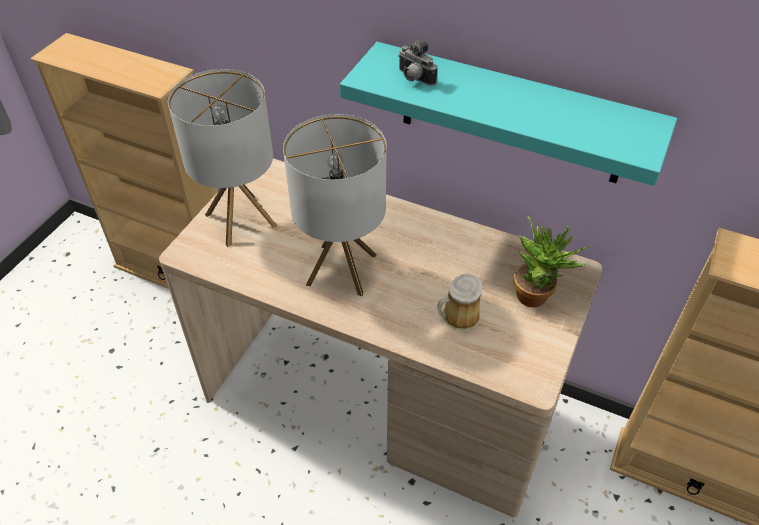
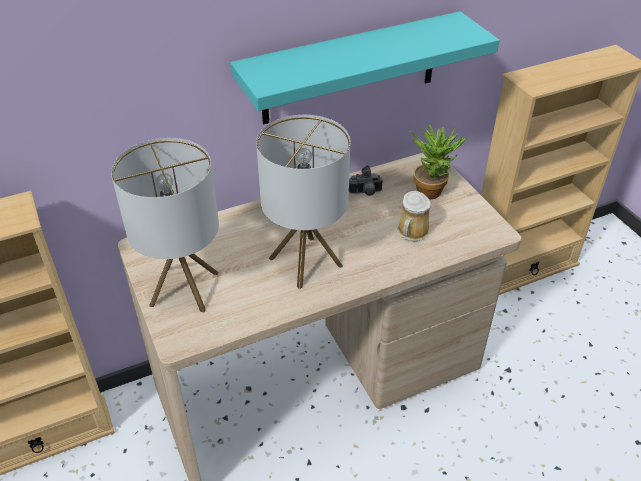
camera: 50 degrees left, 5 degrees down
(414, 79) = (298, 68): camera -> camera (365, 193)

